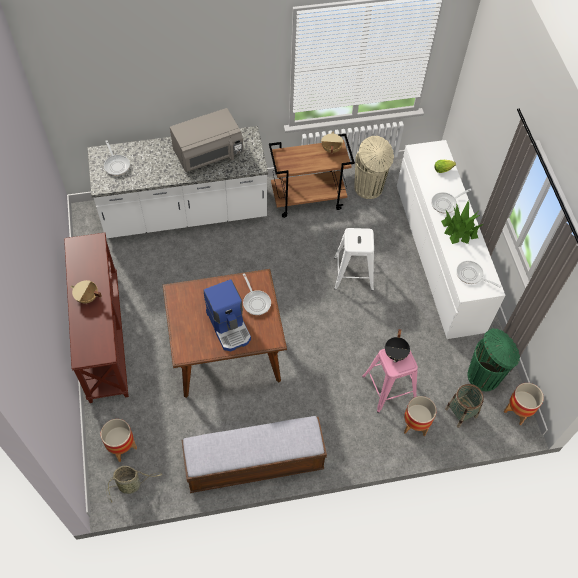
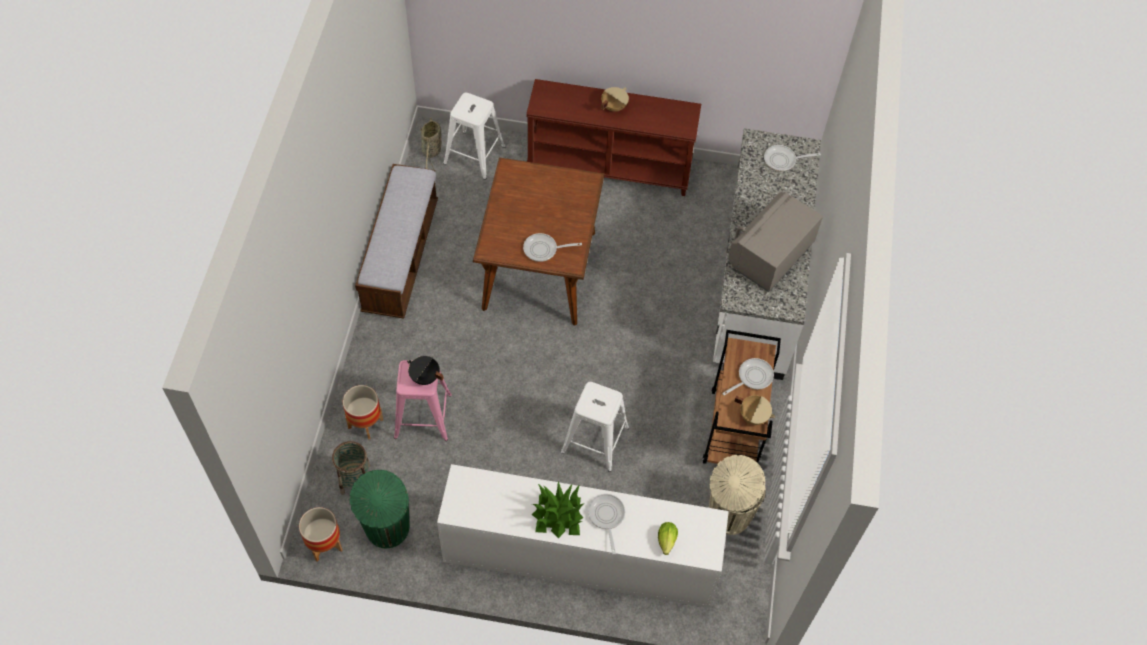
camera: 110 degrees right, 0 degrees up
(122, 447) = (474, 154): planter -> white stool
(208, 154) = (770, 254): grey microwave -> grey microwave turned 45 degrees clockwise
(229, 326) = (523, 216): coffee machine -> none
(471, 275) = (482, 495): frying pan -> frying pan (752, 377)

